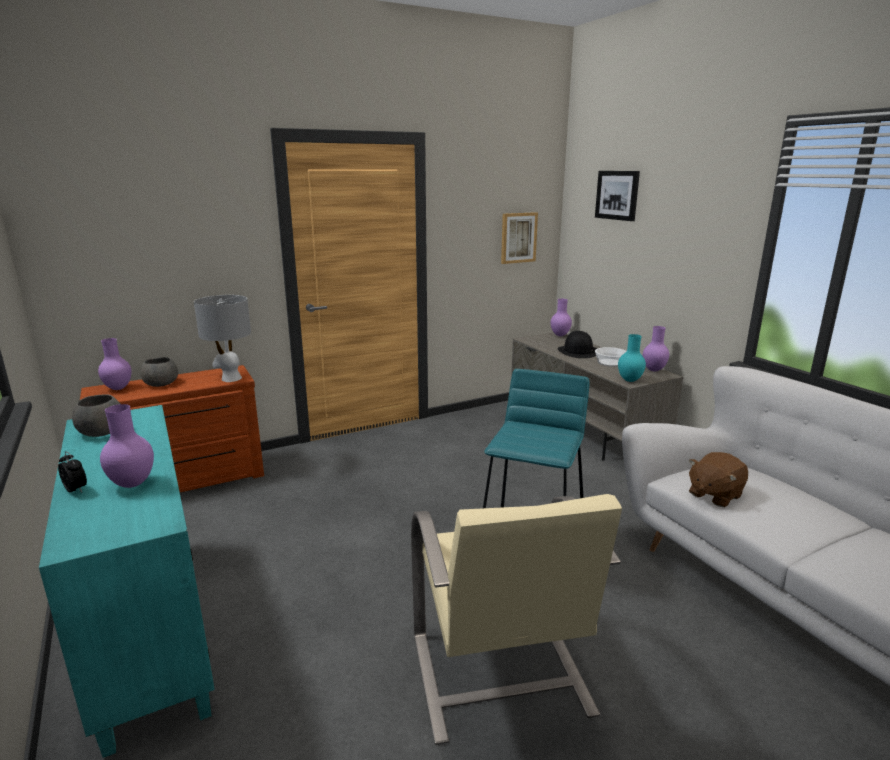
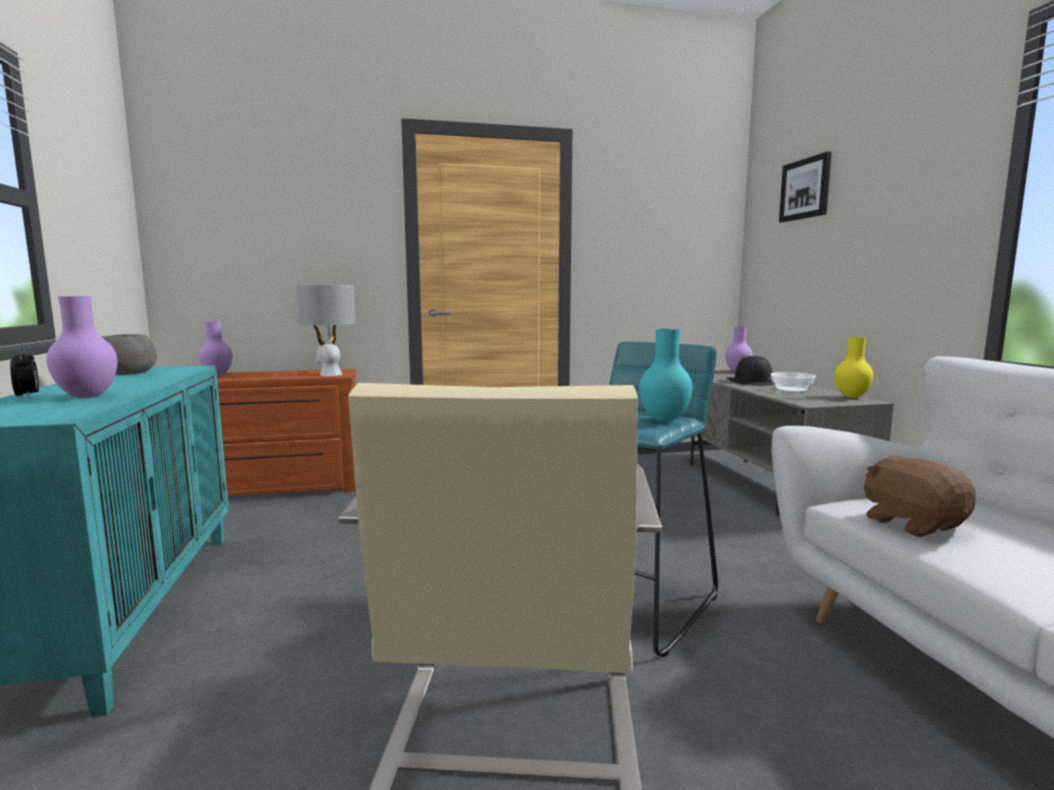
camera: 15 degrees right, 10 degrees down
(160, 384) = (259, 374): grey bowl -> none
(518, 237) = (686, 254): picture -> none
(630, 380) = (812, 402): turquoise vase -> turquoise vase (665, 420)
(653, 370) = (851, 397): purple vase -> yellow vase
(714, 495) = (912, 524): brown plush toy -> brown plush toy turned 90 degrees clockwise

